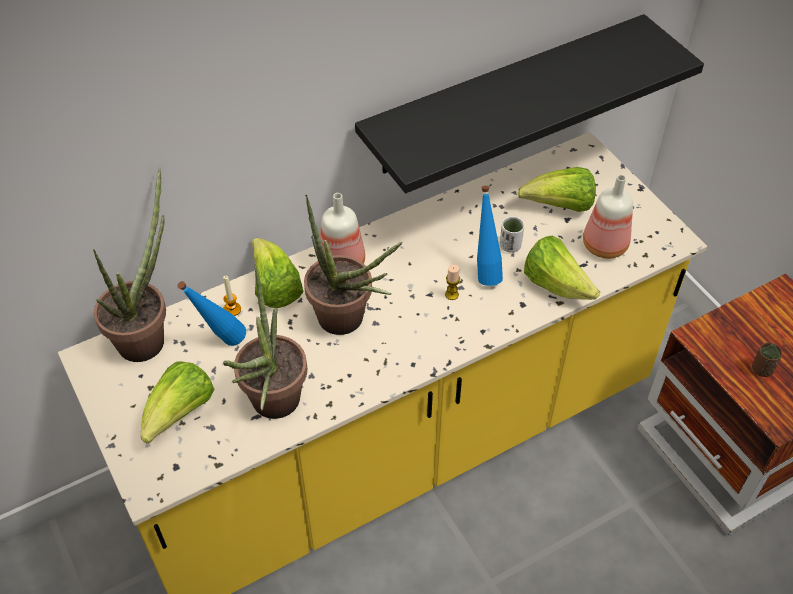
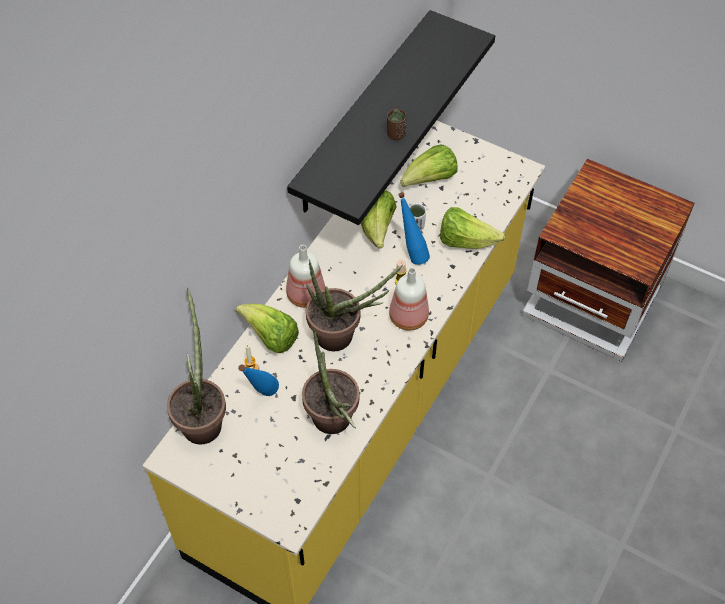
camera: 30 degrees left, 5 degrees up
(180, 414) = (272, 462): lettuce -> lettuce (377, 228)
(603, 244) = (478, 196): bottle -> bottle (407, 317)
(762, 369) = (611, 236): brown cup -> brown cup (396, 134)

